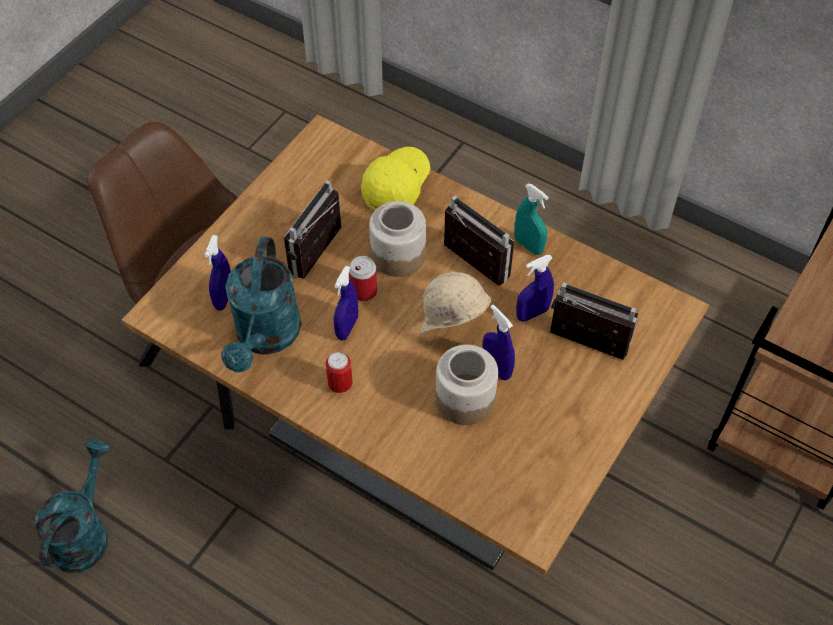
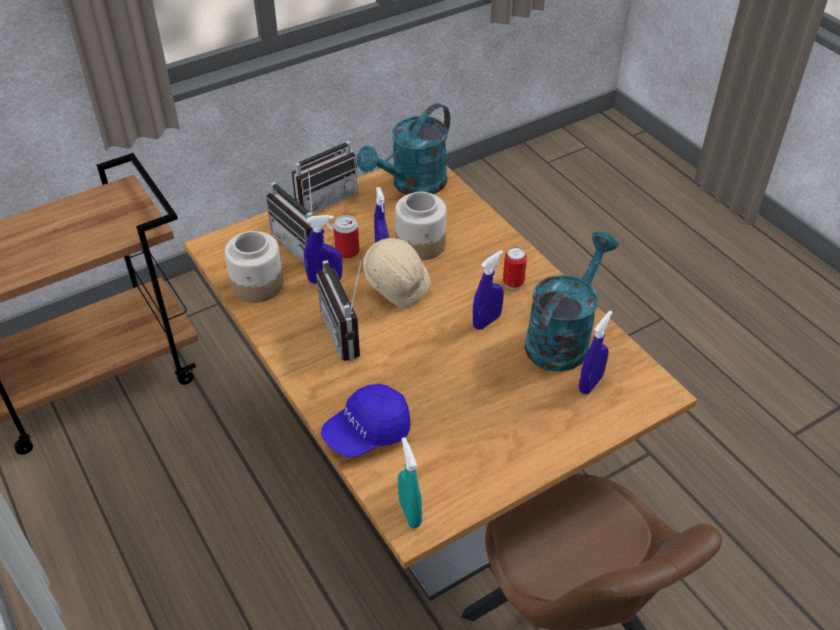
camera: 155 degrees left, 10 degrees down
(84, 532) = (739, 513): turquoise watering can -> turquoise watering can (412, 186)
(323, 255) = (478, 390): radio -> radio (323, 198)
(363, 291) = (456, 345): can -> can (347, 251)
(396, 186) = (367, 432): yellow cap -> blue cap
(397, 254) = (407, 365): jar -> jar (257, 285)
(528, 245) = (284, 331): turquoise spray bottle -> turquoise spray bottle (410, 513)

